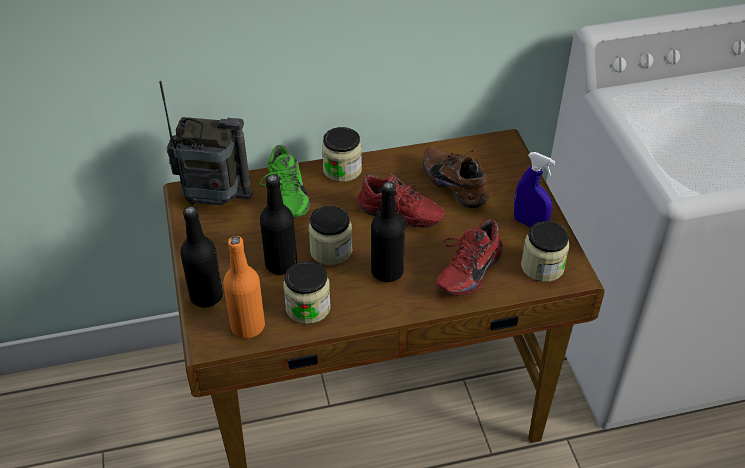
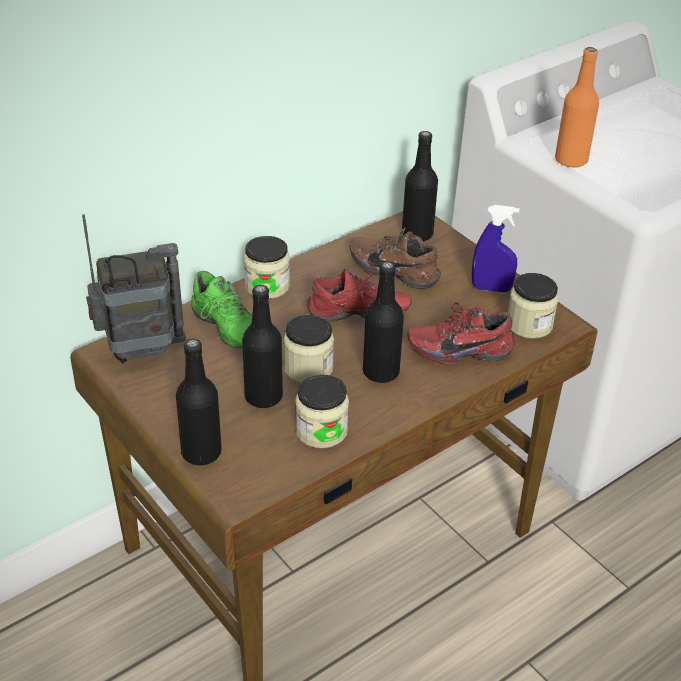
camera: 25 degrees left, 5 degrees down
(248, 326) = (268, 469): orange bottle -> orange bottle (571, 160)
(466, 271) = (459, 349): red shoe -> red shoe turned 75 degrees clockwise
(496, 156) = (417, 234): none -> black bottle

